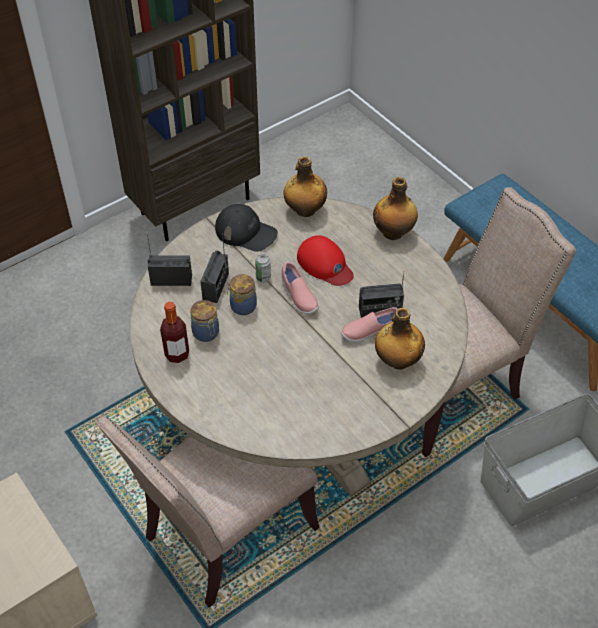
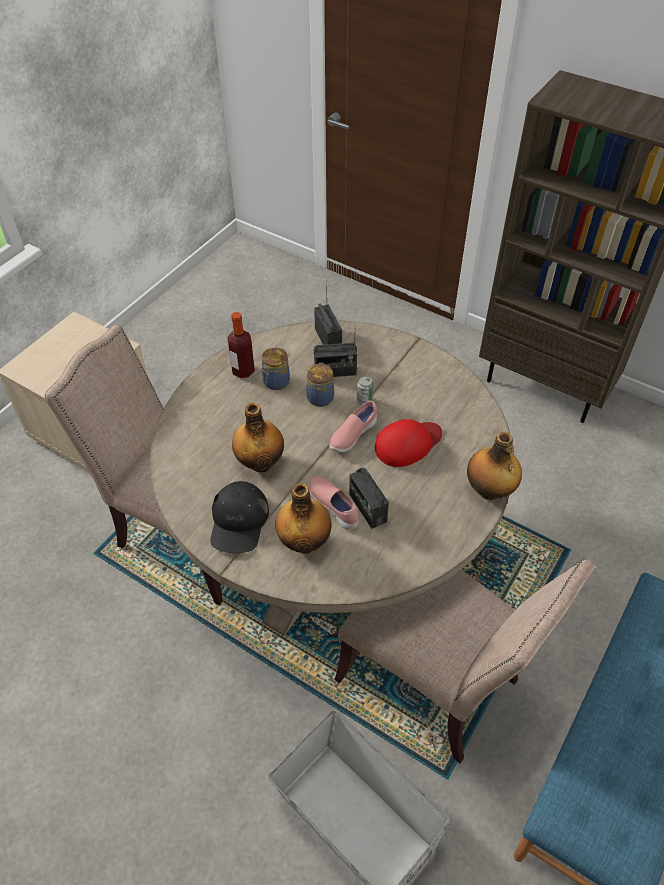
camera: 70 degrees right, 0 degrees up
(246, 232) = (417, 371): black cap -> black cap (239, 521)
(305, 210) = (475, 406): bottle -> bottle (260, 462)
(325, 264) = (408, 444): red cap -> red cap turned 150 degrees counterclockwise

